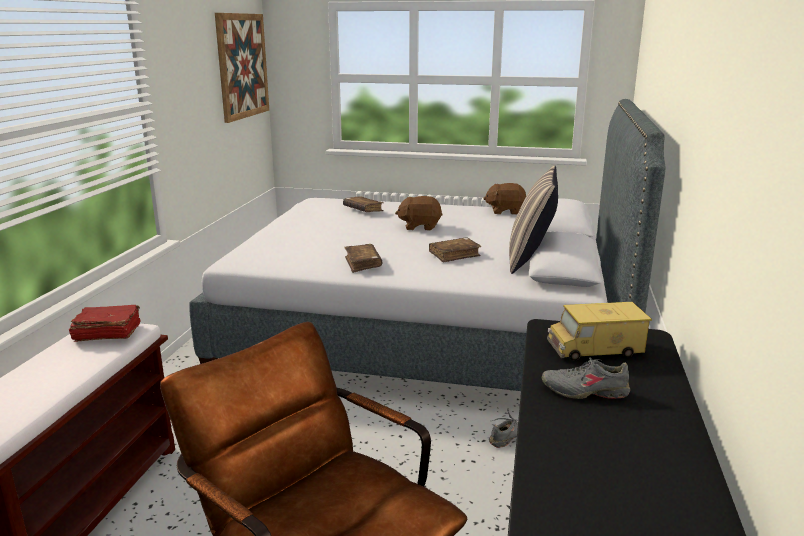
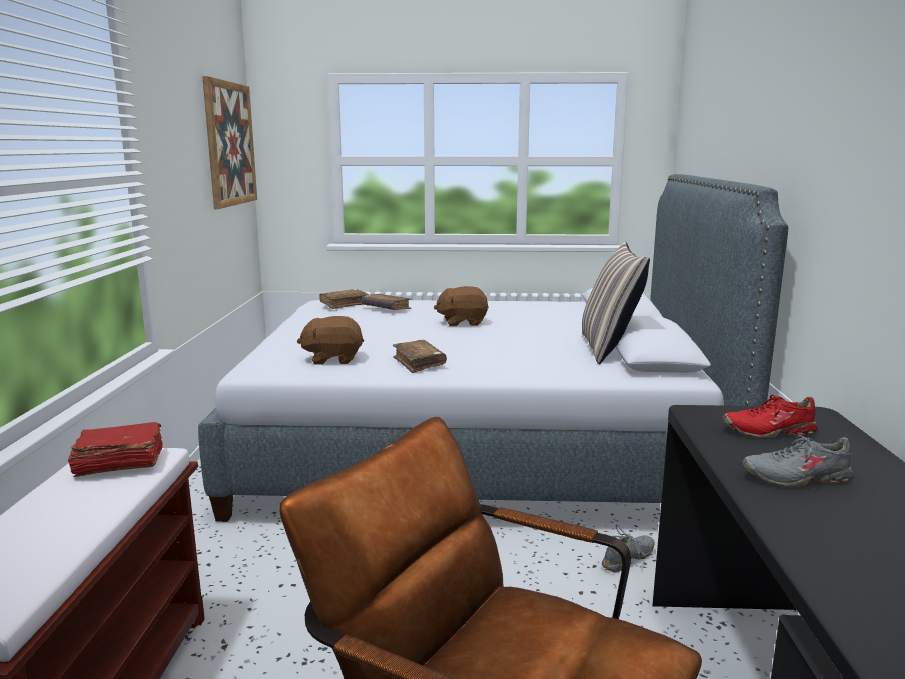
camera: 10 degrees left, 5 degrees down
(454, 255) = (521, 349): brown book -> brown book (344, 304)
(505, 211) = (547, 304): brown plush toy -> brown plush toy (333, 359)
(595, 349) = (768, 431): toy truck -> red shoe

